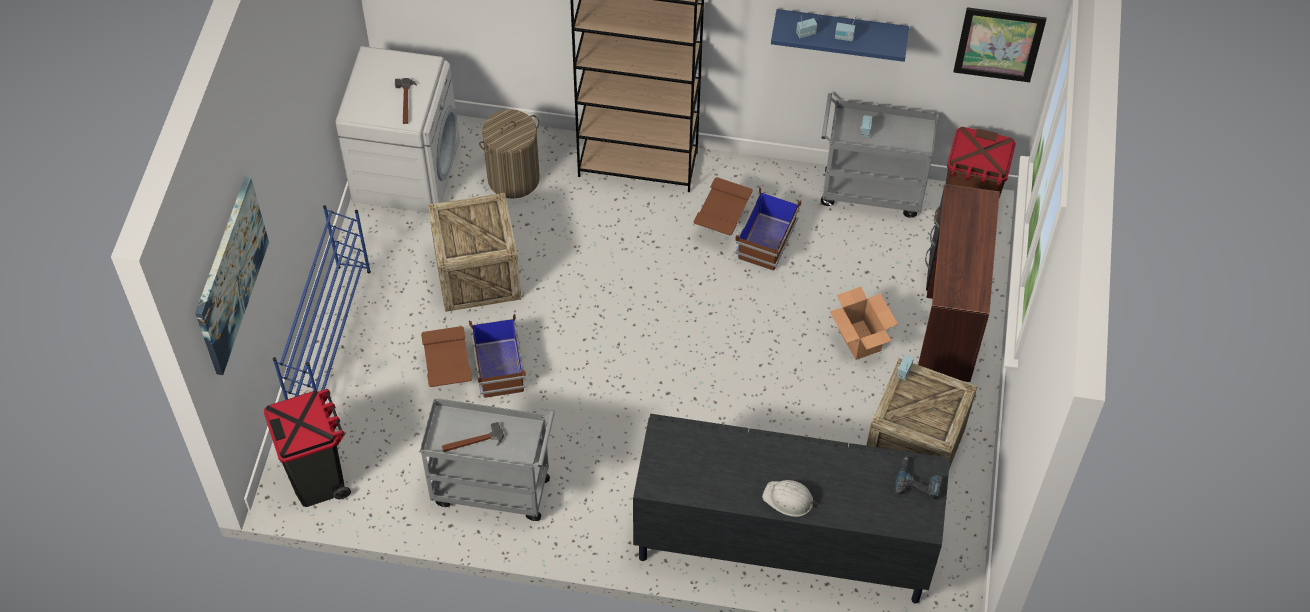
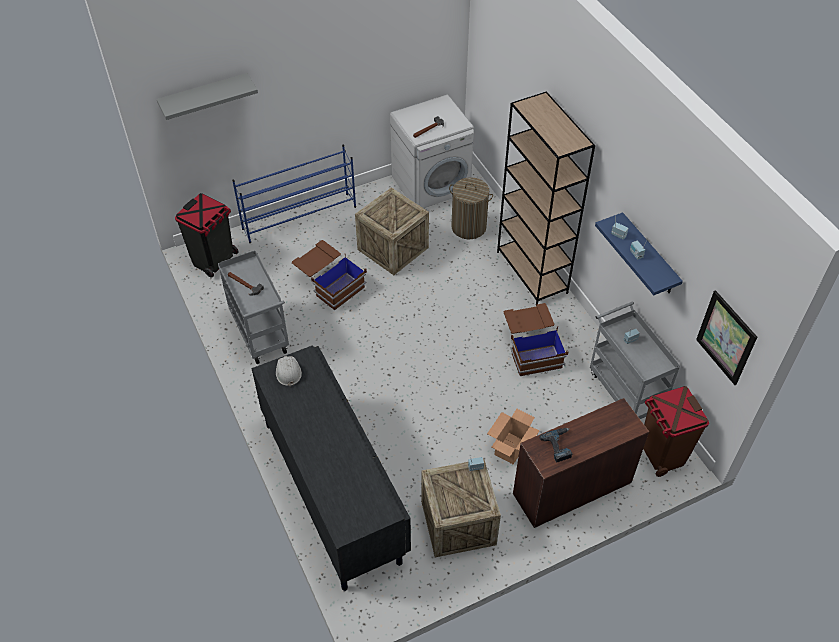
camera: 55 degrees right, 5 degrees down
(230, 275) = (204, 96): picture -> grey shelf
(788, 499) = (307, 445): white hard hat -> white hard hat (288, 372)
(918, 482) = (374, 508): power drill -> power drill (559, 446)

